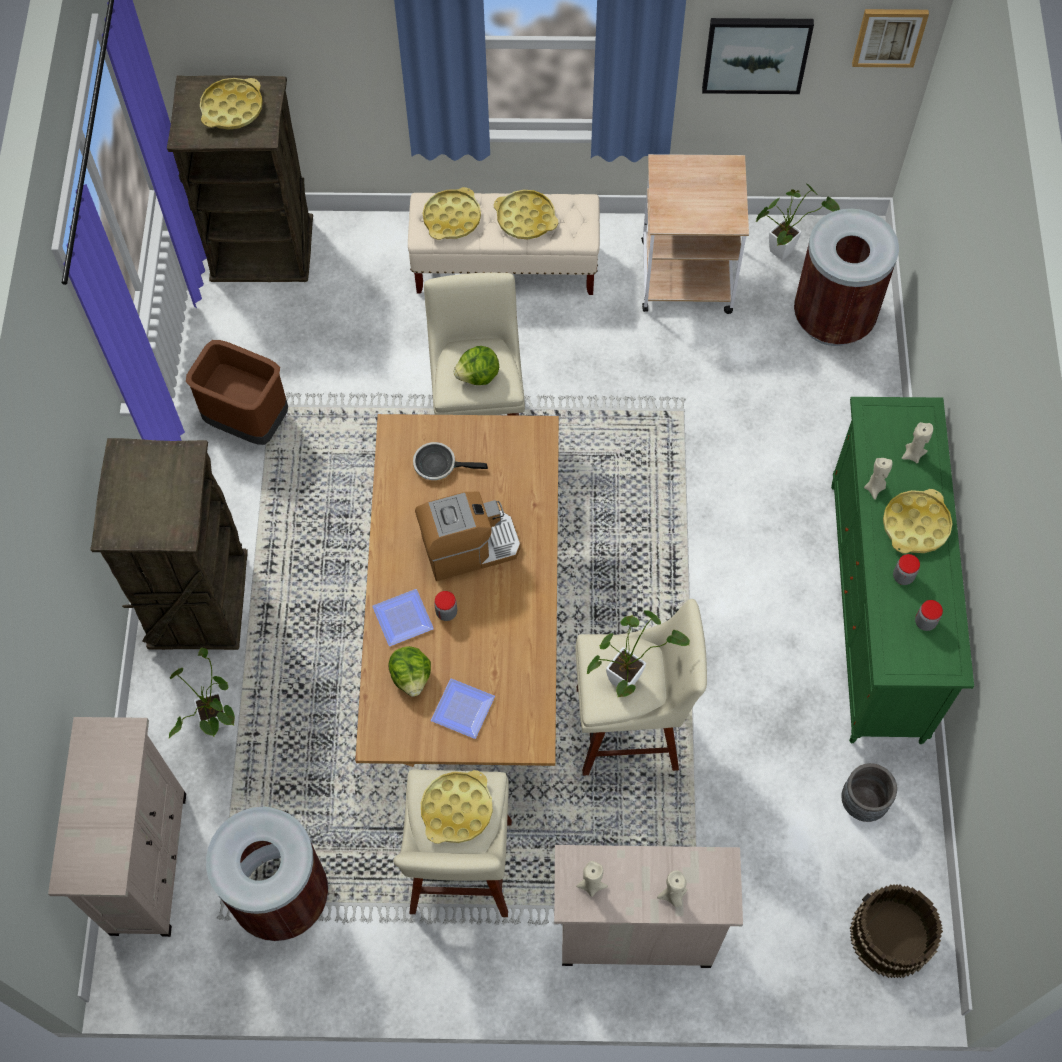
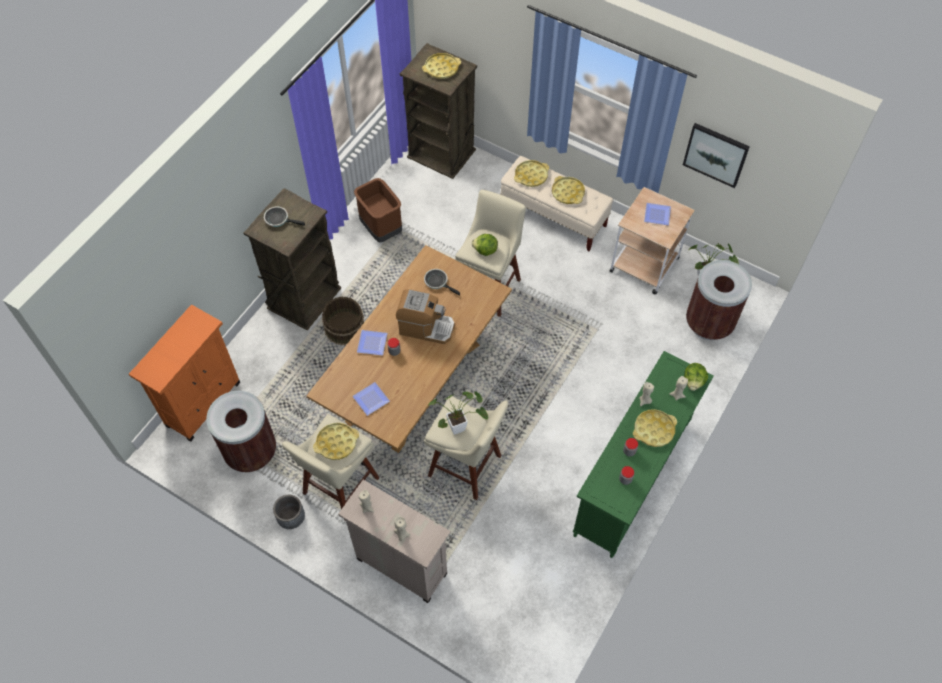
camera: 30 degrees right, 5 degrees down
(137, 496) = (279, 219): none -> frying pan
(147, 861) = (203, 403): beige cabinet -> orange cabinet
(217, 725) = (274, 359): potted plant -> none
(411, 676) = (358, 372): lettuce -> lettuce (693, 381)
(695, 189) = (656, 214): none -> plate
(863, 802) = (560, 569): grey planter -> grey planter (291, 518)
(889, 36) = (790, 175): picture -> none
(890, 936) = (529, 642): brown bucket -> brown bucket (344, 327)

